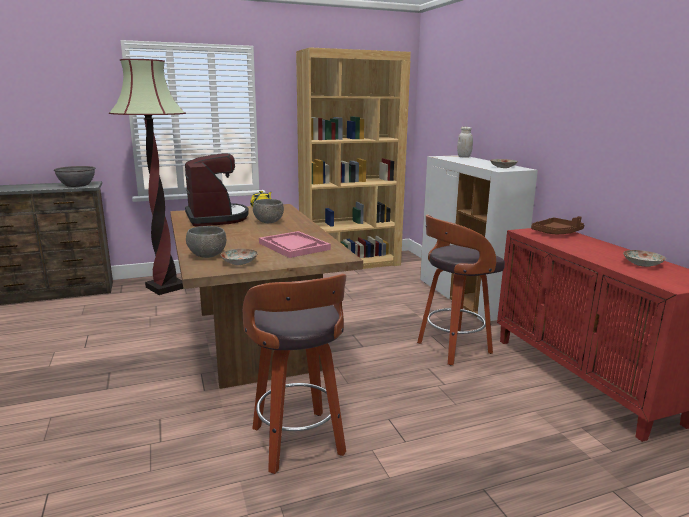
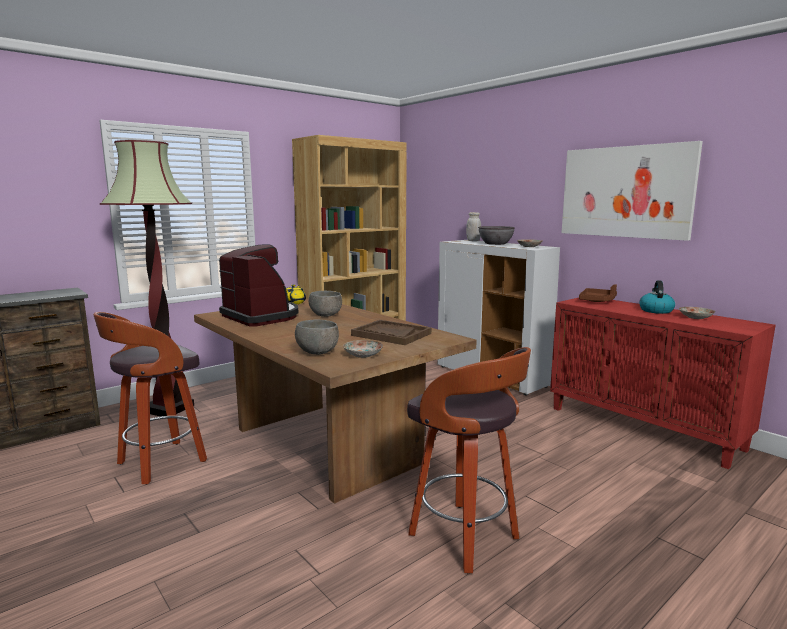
camera: 20 degrees left, 5 degrees down
(77, 185) = (54, 293): grey bowl -> grey bowl (495, 243)
(293, 246) = (391, 334): pink tray -> brown tray
(452, 348) = (521, 422): stool -> stool (160, 463)
(602, 110) = (625, 192): none -> picture
(607, 251) = (655, 310): none -> kettle

